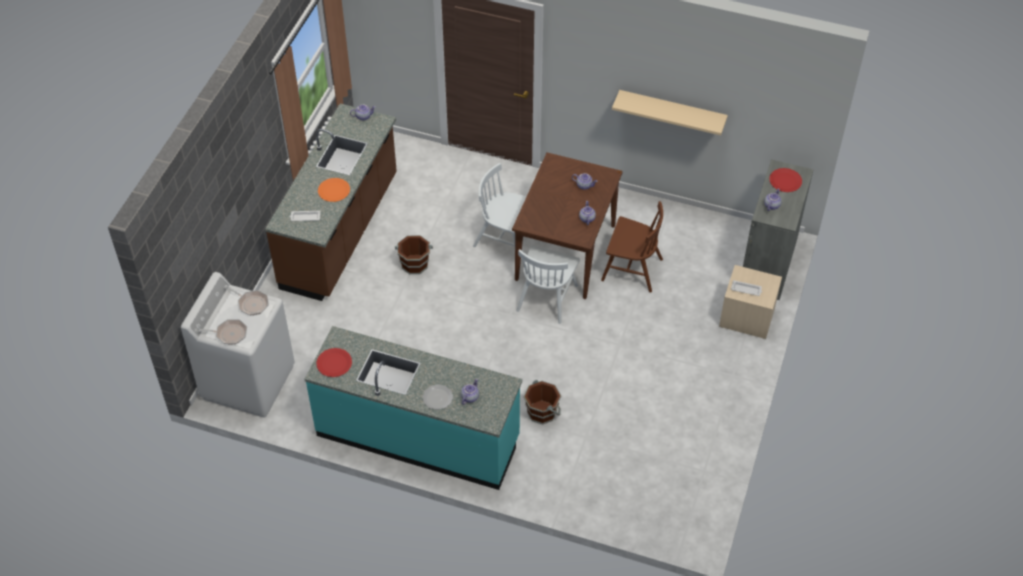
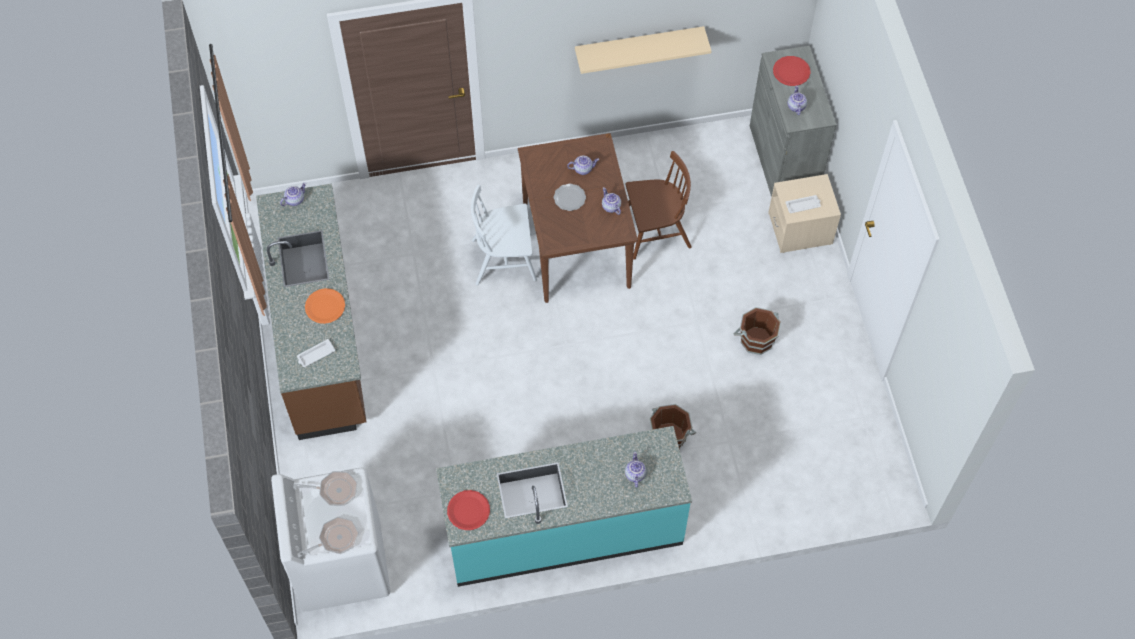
camera: 30 degrees left, 10 degrees up
(414, 263) = (427, 336): brown bucket -> brown bucket (756, 339)
(438, 398) = (603, 493): plate -> plate (570, 198)
(547, 298) = (591, 306): white chair -> none

